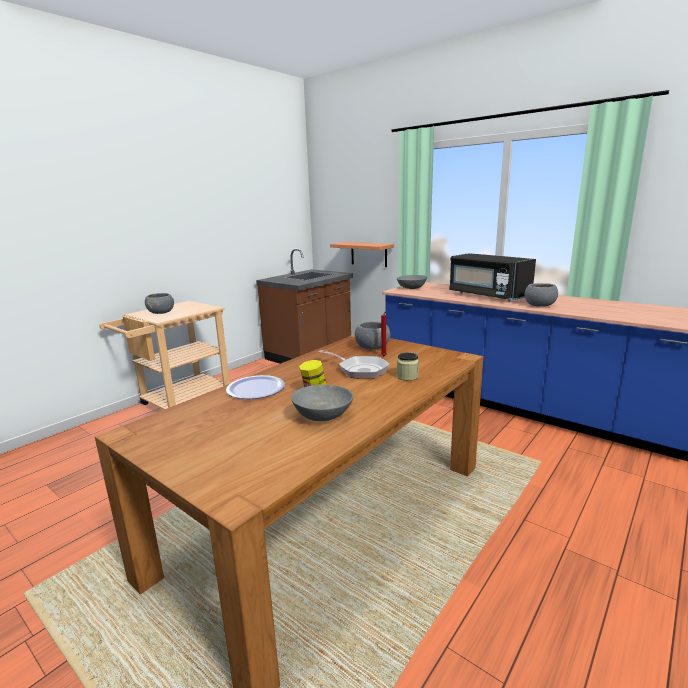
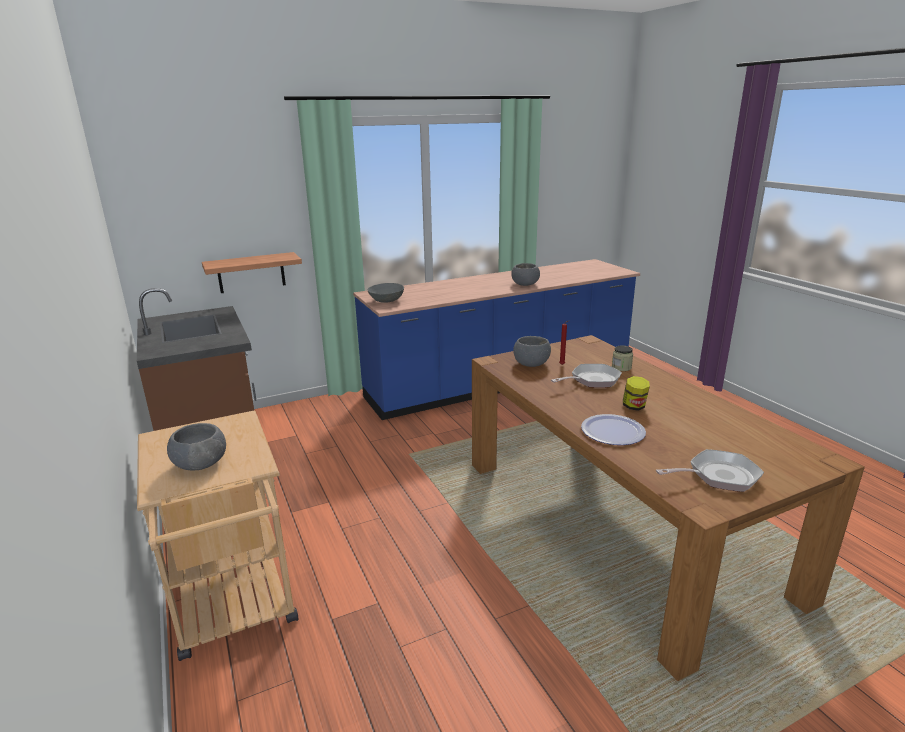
camera: 65 degrees left, 5 degrees up
(184, 437) = (718, 476): none -> frying pan
(322, 416) = (691, 412): grey bowl -> none
(487, 295) = (467, 287): black microwave -> none

